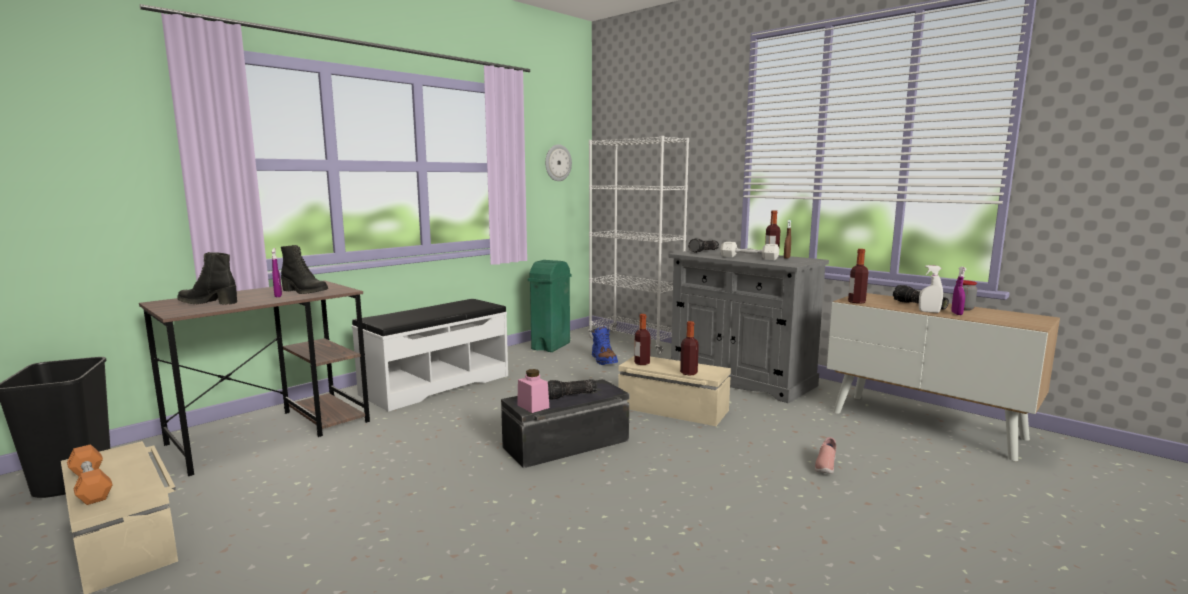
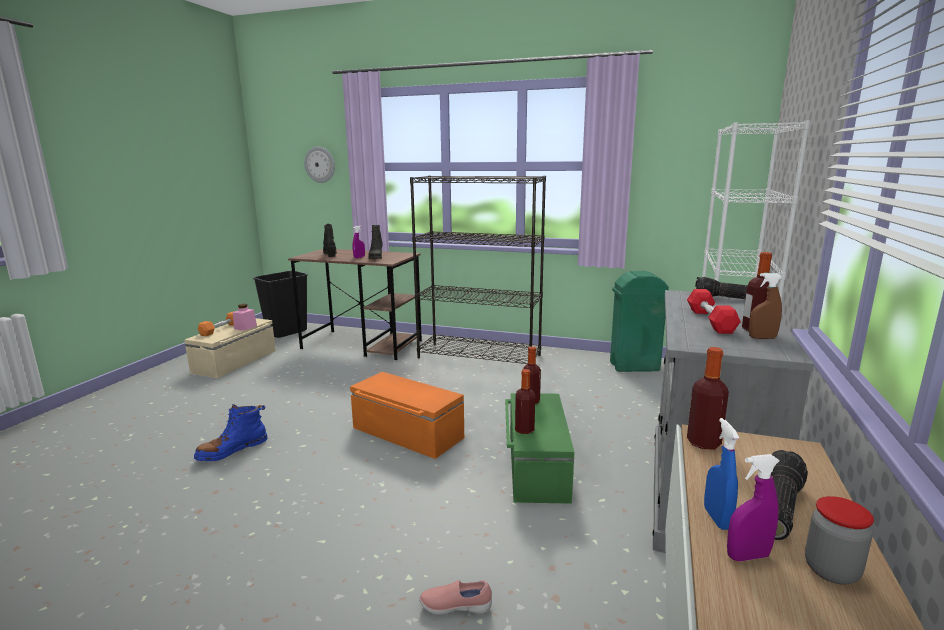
camera: 65 degrees right, 5 degrees up
(435, 384) = (480, 356): white bench -> black bookcase
(533, 406) = (372, 384): pink jar -> pink jar (245, 327)
(557, 163) = (703, 158): wall clock -> wall clock (320, 164)
(567, 444) = (406, 433): black storage box -> orange storage box
(570, 396) = (405, 391): flashlight -> none
(603, 360) = (633, 399): blue boot -> blue boot (232, 450)
(672, 409) = (535, 466): beige storage box -> green storage box
(749, 258) = (710, 320): white dumbbell -> red dumbbell
(929, 312) = (717, 518): white spray bottle -> blue spray bottle

